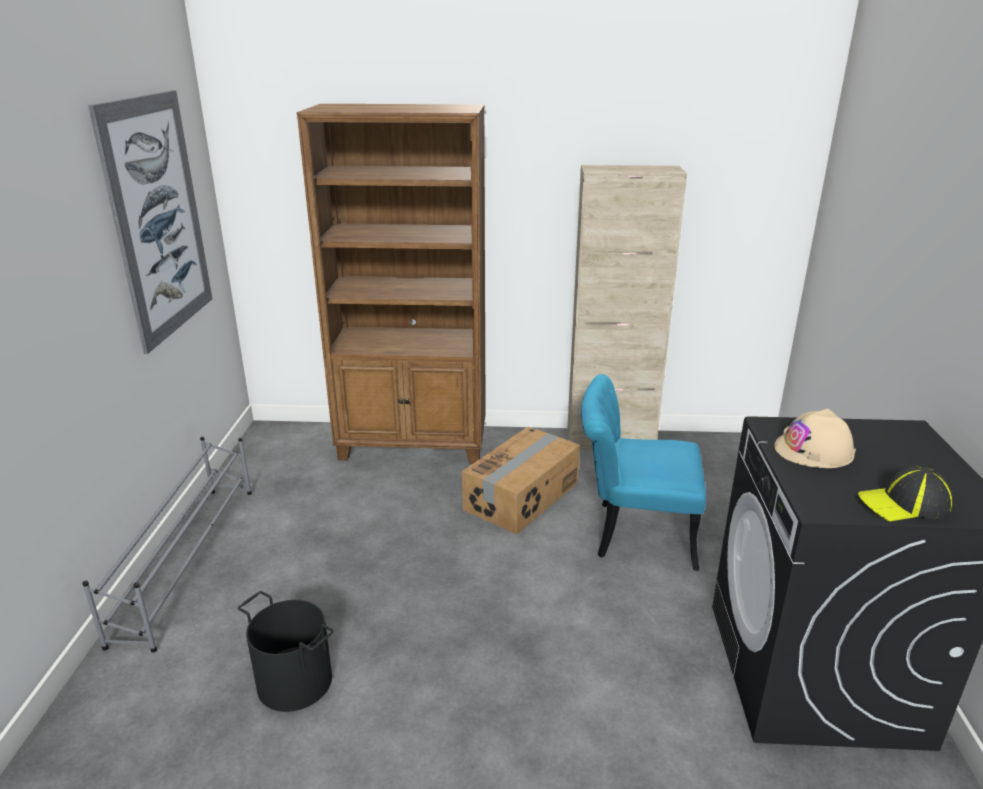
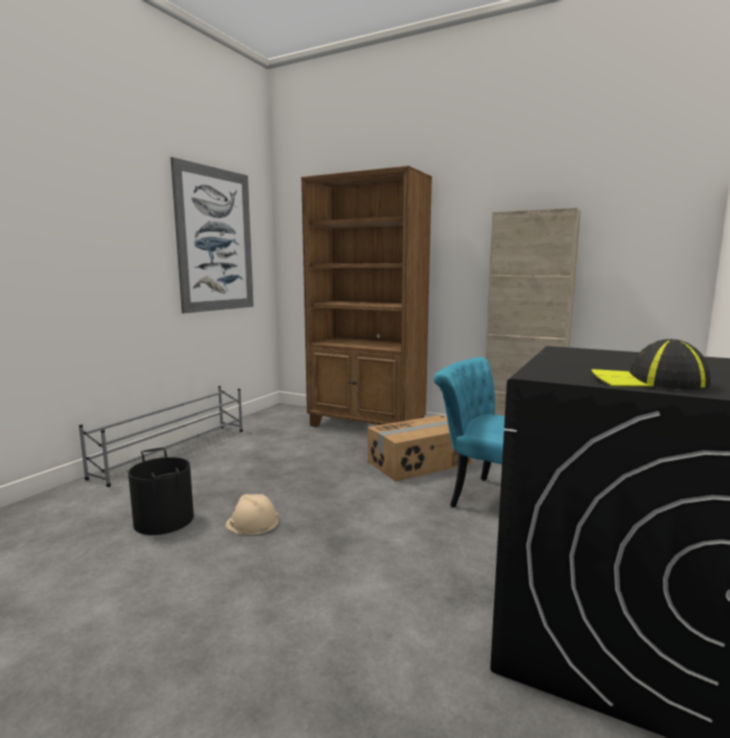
camera: 25 degrees right, 15 degrees down
(814, 450) = (588, 358): beige hard hat -> beige hard hat (252, 523)

